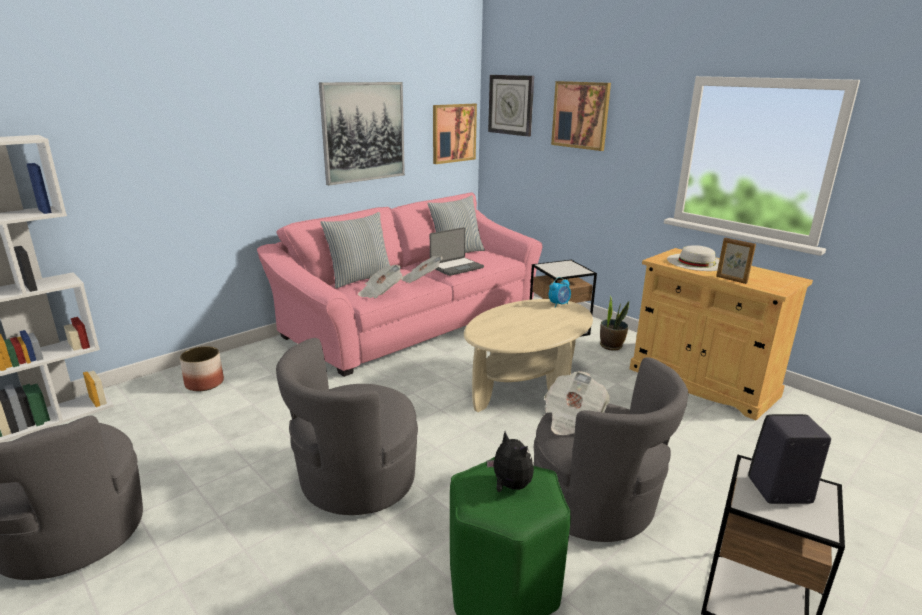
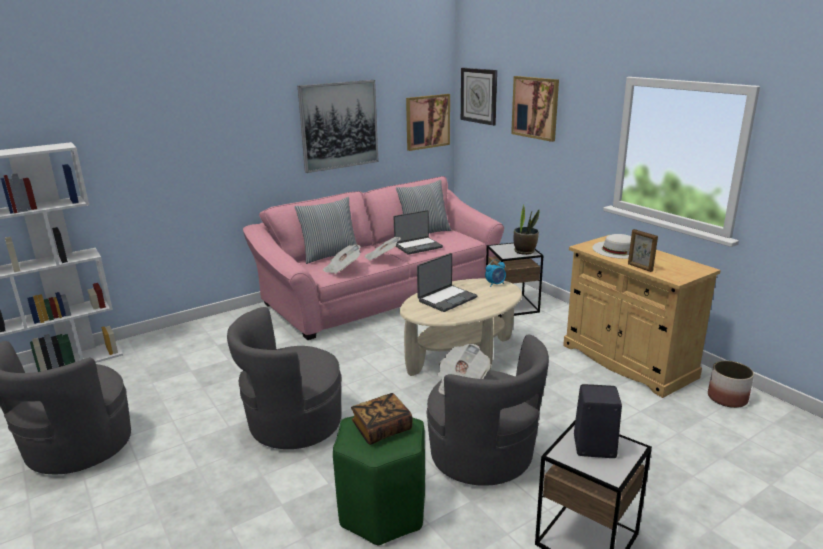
camera: 10 degrees right, 0 degrees up
(204, 383) = (194, 340): planter -> planter (726, 398)
(510, 486) = (382, 429): plush toy -> book
(513, 322) = (446, 299): none -> laptop
(611, 346) = (555, 323): potted plant -> potted plant (524, 251)

